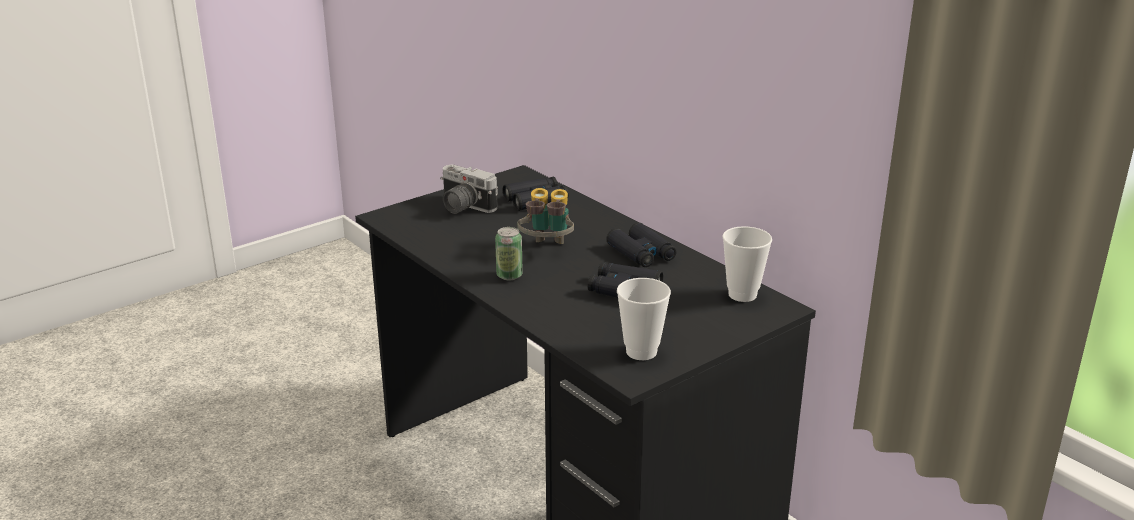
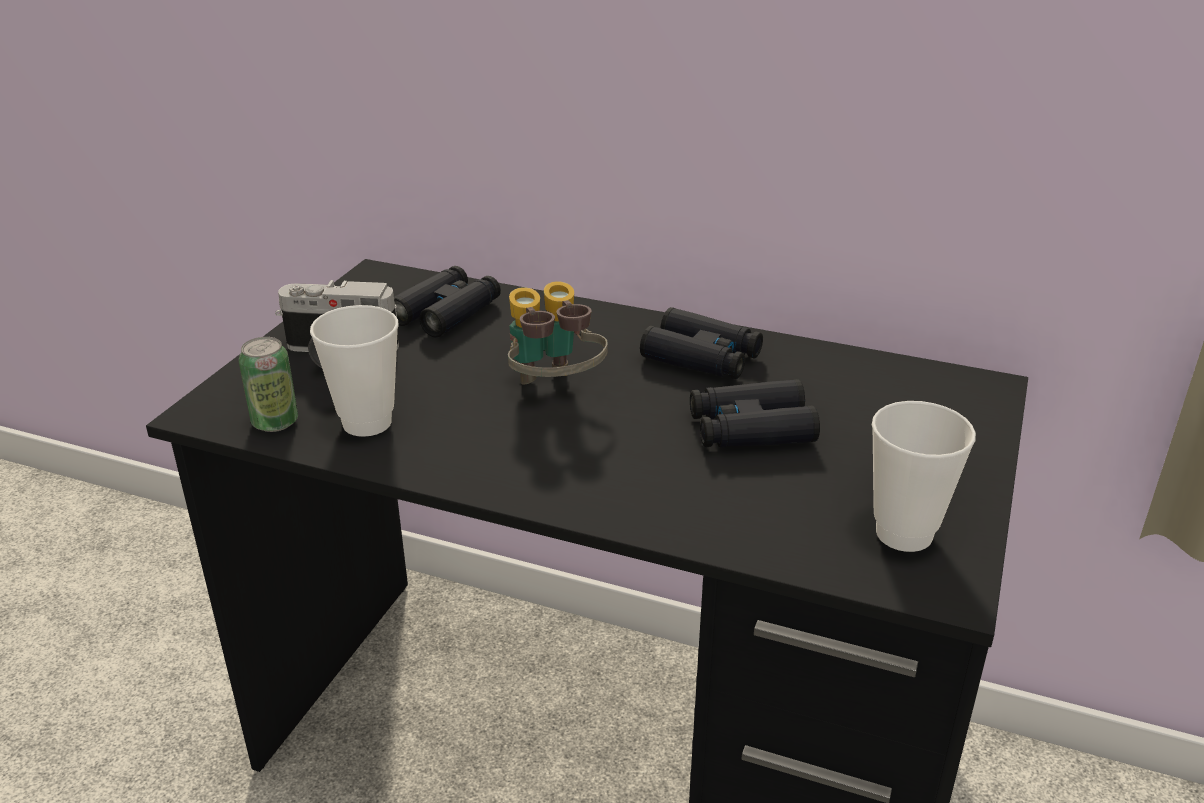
camera: 30 degrees left, 5 degrees up
(509, 275) = (544, 460): can -> can (275, 422)
(742, 295) = (914, 382): cup -> cup (367, 423)

